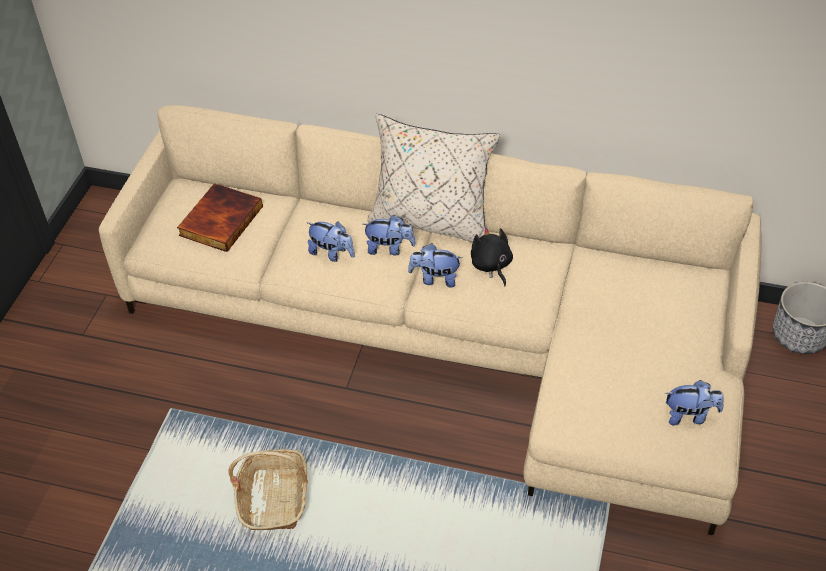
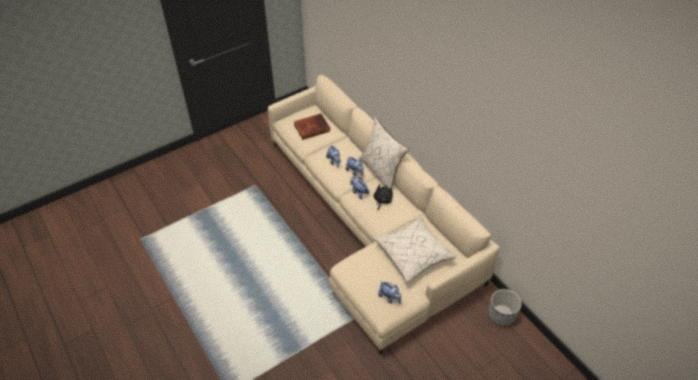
camera: 40 degrees right, 0 degrees up
(274, 498) = (255, 235): basket -> none
(639, 318) = (413, 254): none -> beige pillow

